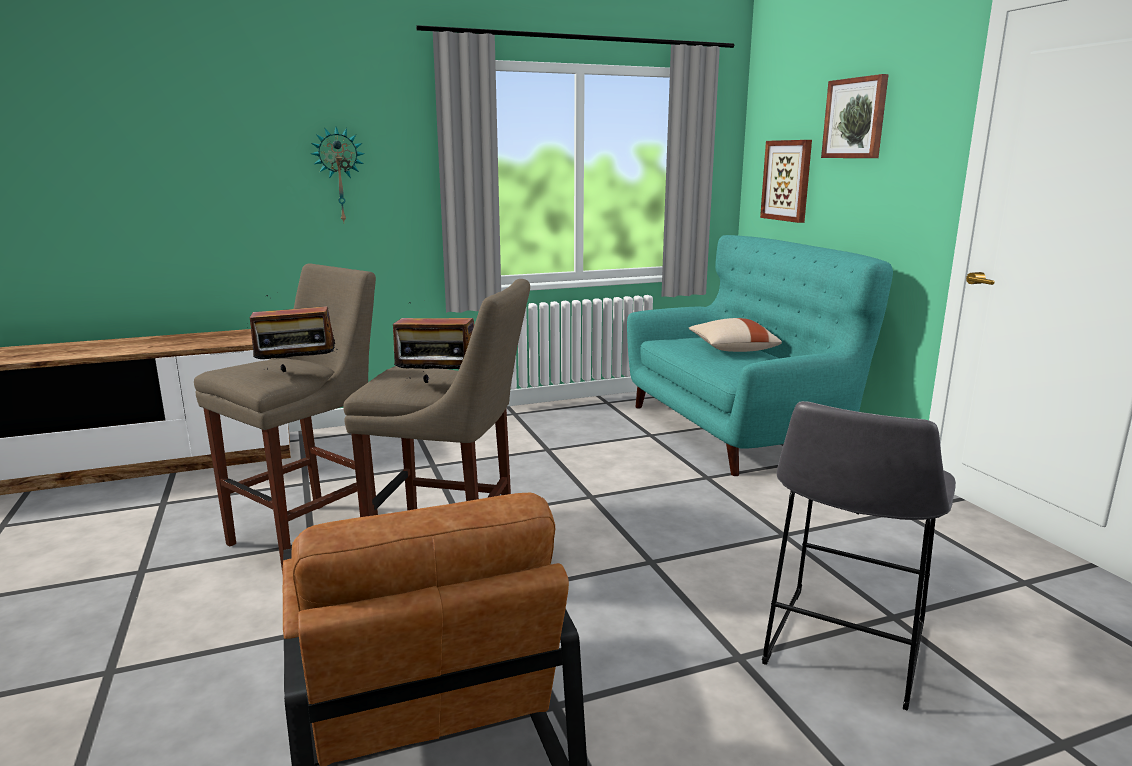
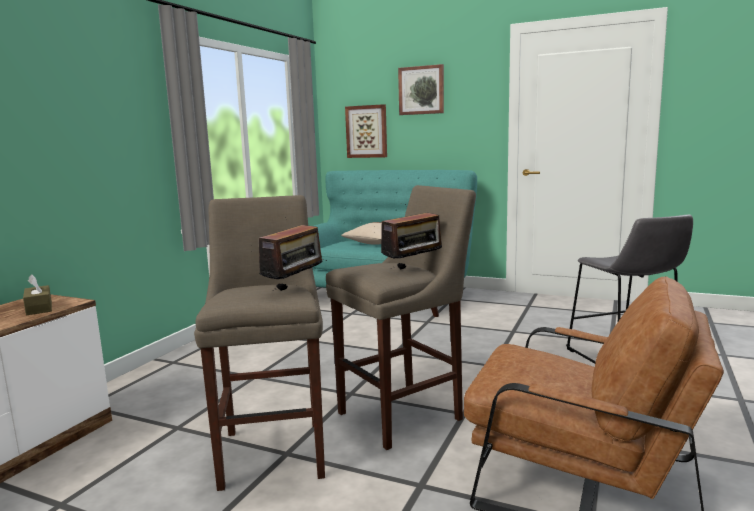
camera: 45 degrees left, 5 degrees down
(237, 339) = (39, 308): none -> brown tissue box
(339, 175) = (85, 130): wall clock -> none

